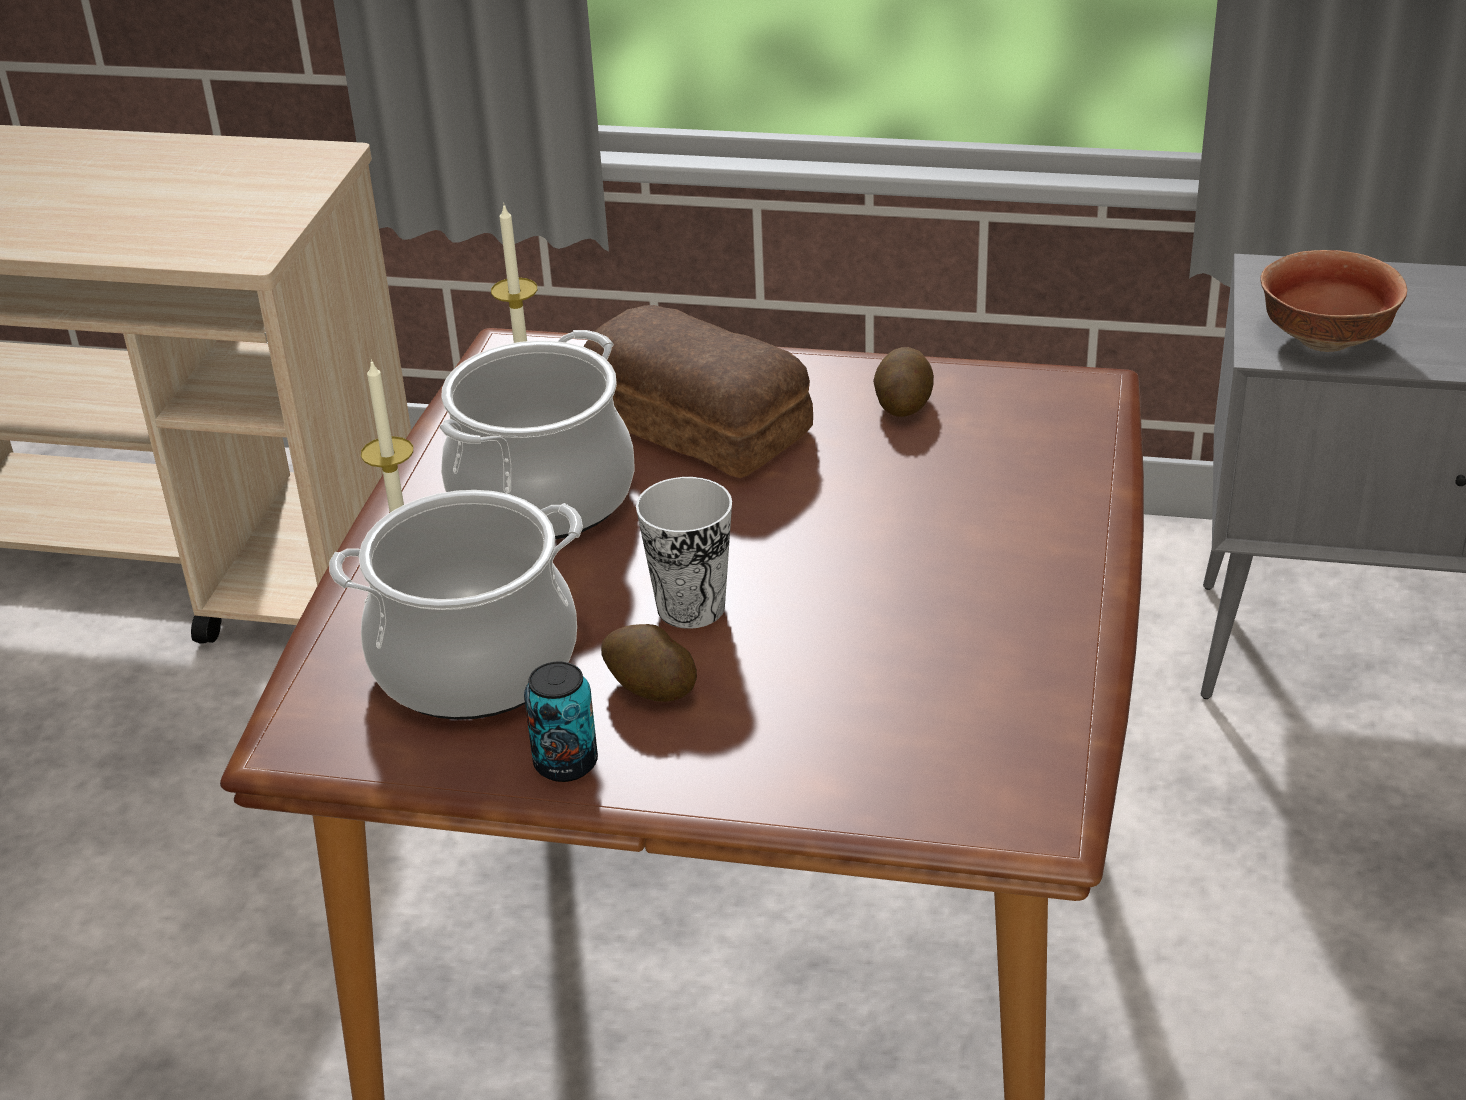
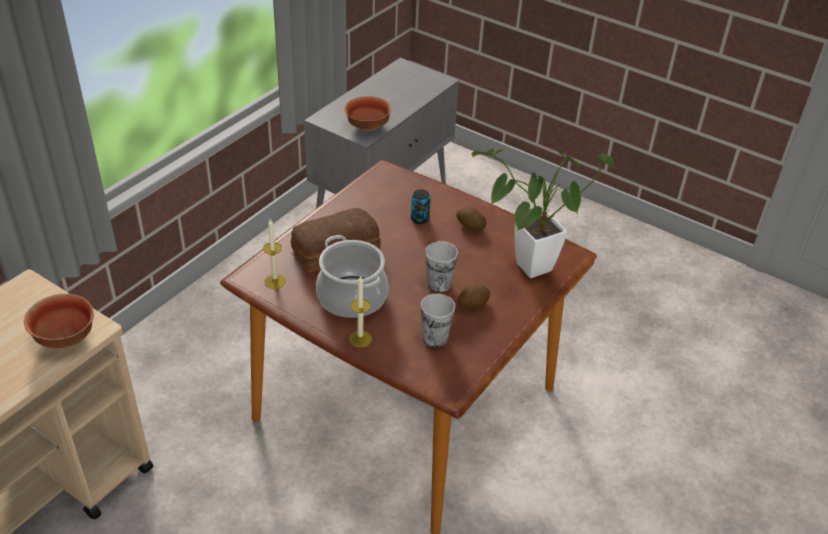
camera: 70 degrees left, 5 degrees up
(208, 237) = (66, 337): none -> bowl
(475, 662) = (435, 338): cooking pot -> cup
(565, 763) = (498, 332): can -> can (419, 219)
(880, 743) = (526, 269): none -> potted plant
(903, 403) = (362, 206): potato -> potato (470, 226)

